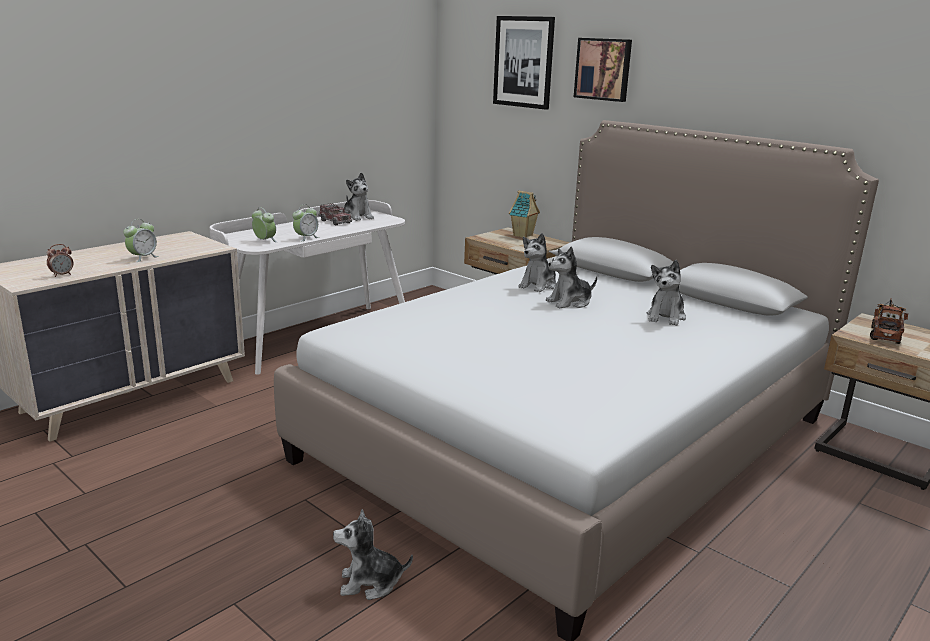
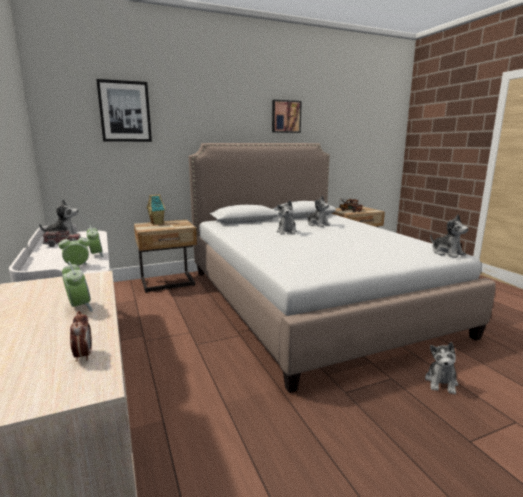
camera: 65 degrees left, 5 degrees down
(538, 285) = (254, 232): plush toy -> plush toy (447, 253)
(603, 69) = (188, 114): picture -> picture (285, 116)

